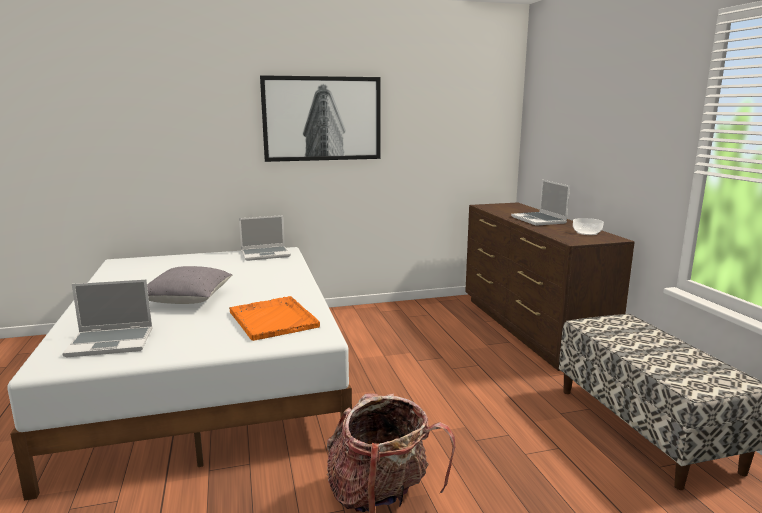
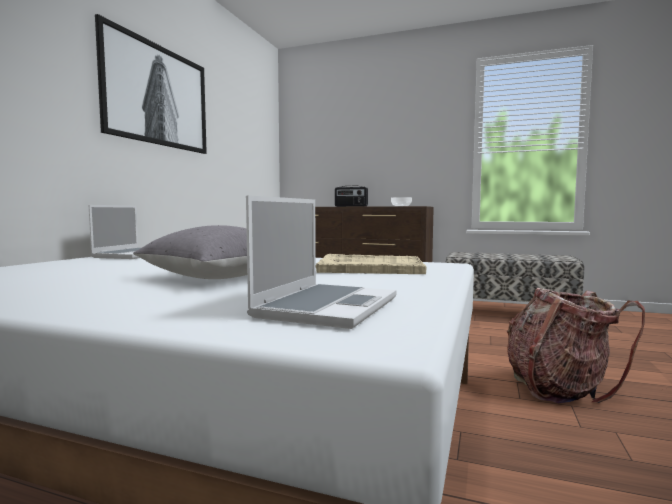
camera: 55 degrees left, 10 degrees down
(273, 319) = (370, 267): orange tray -> beige tray
(539, 220) = (351, 206): laptop -> radio

